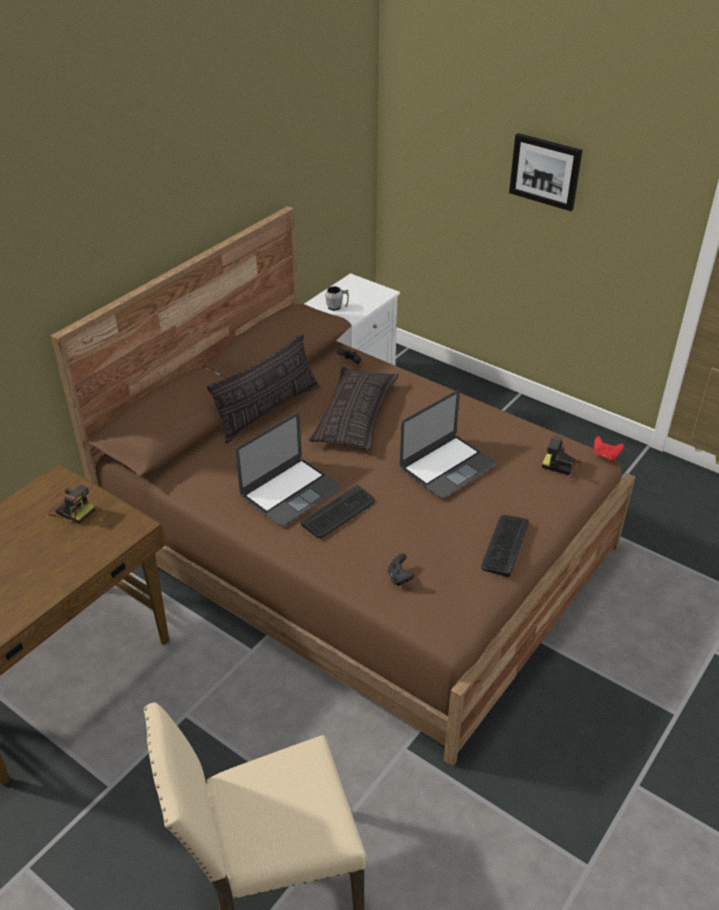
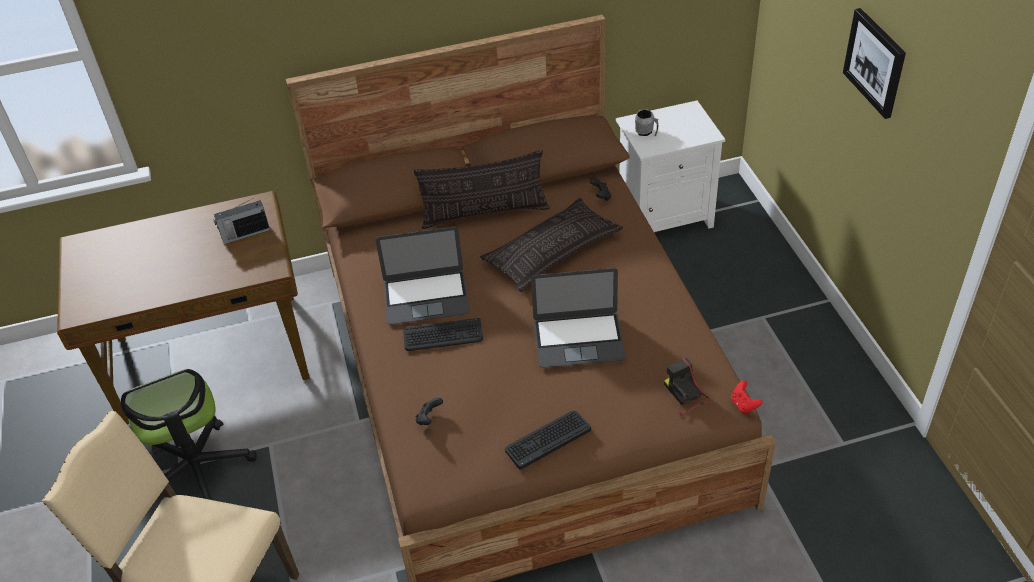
camera: 40 degrees right, 5 degrees up
(72, 510) = (244, 234): camera -> radio
(132, 776) = (198, 469): none -> office chair

